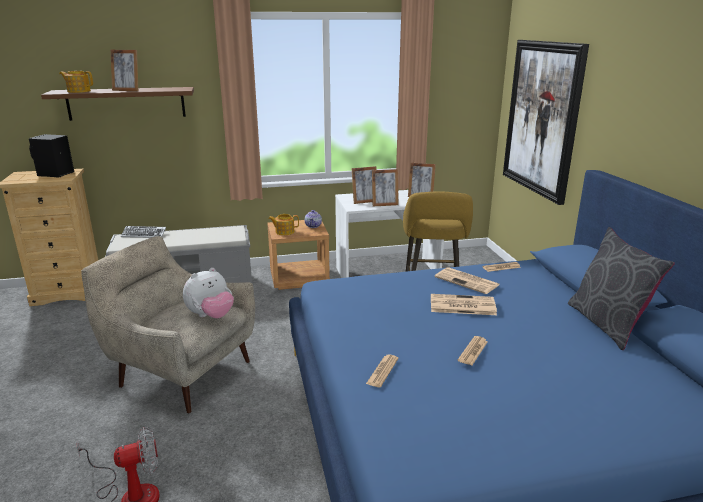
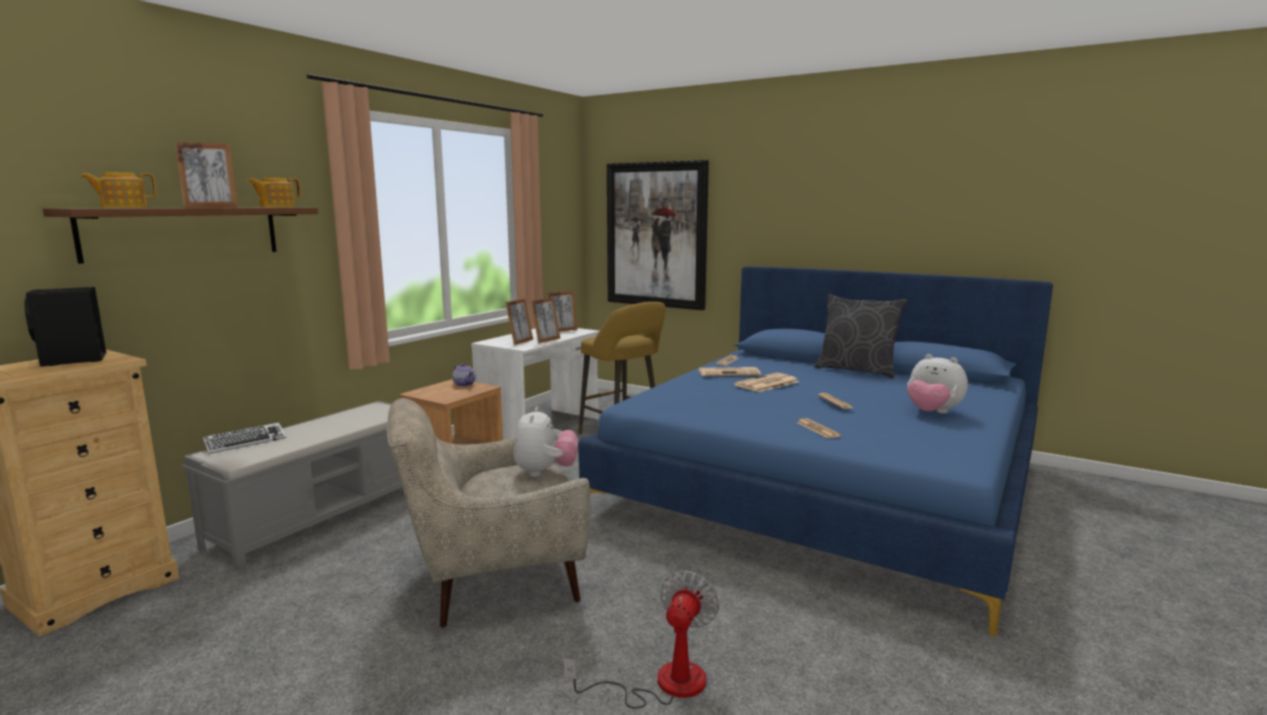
camera: 45 degrees left, 10 degrees down
(284, 232) = (443, 395): teapot -> teapot (276, 207)
(542, 410) = (932, 413): none -> plush toy

